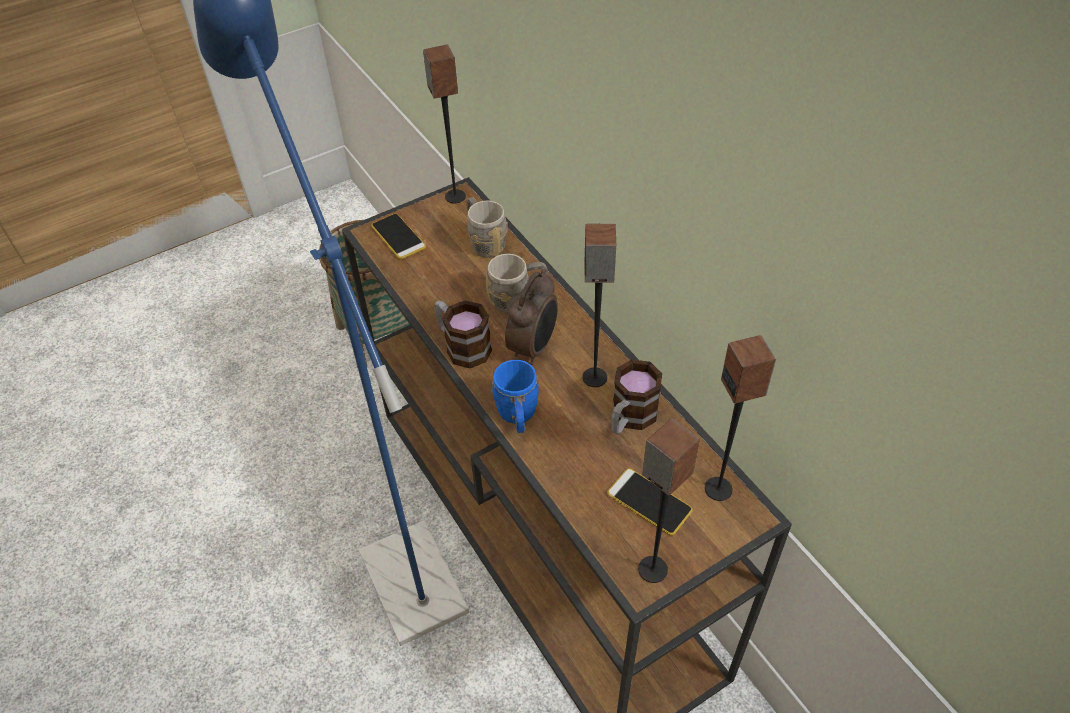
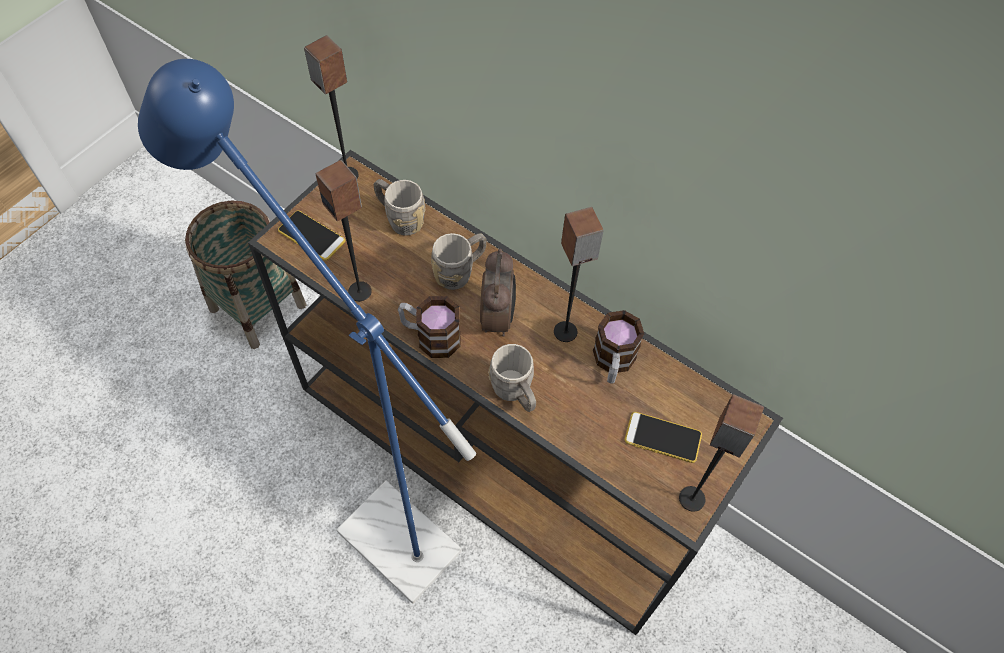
camera: 25 degrees left, 10 degrees up
(518, 417) = (515, 393): blue mug -> grey mug
(719, 489) = (714, 405): speaker -> speaker (360, 291)

